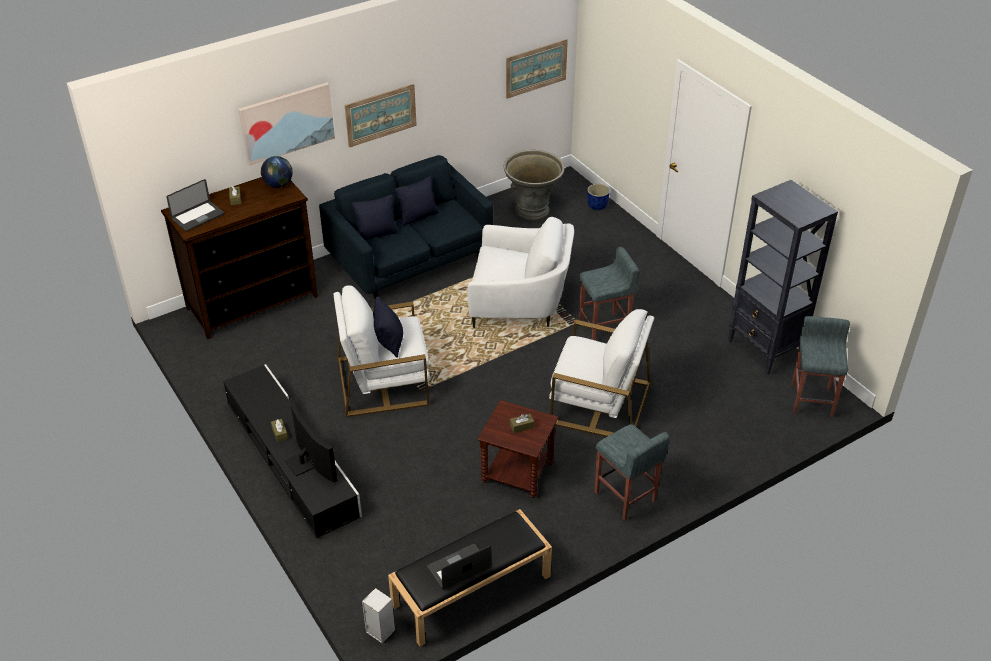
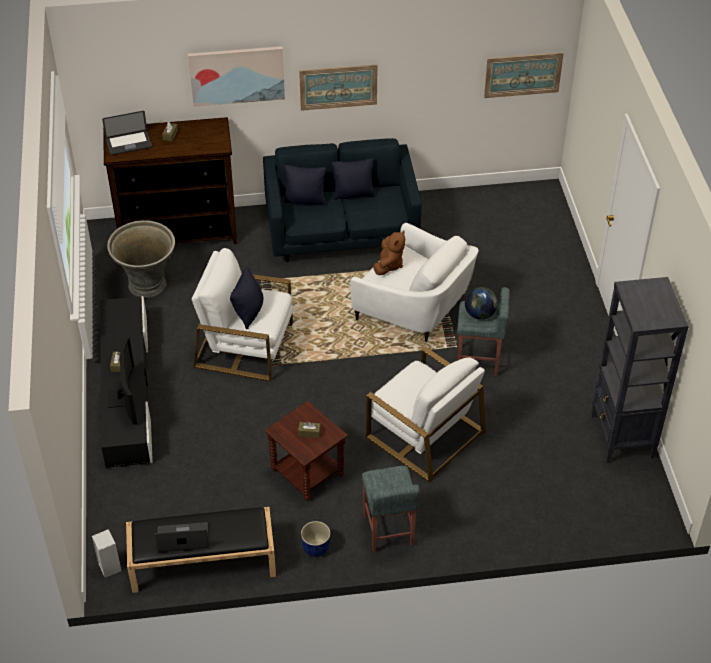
camera: 25 degrees right, 5 degrees up
(278, 184) = (215, 131): globe -> globe (480, 314)
(490, 265) = (389, 265): none -> brown plush toy
(532, 211) = (489, 217): grey planter -> grey planter (147, 286)
(597, 206) = (556, 230): blue planter -> blue planter (315, 547)
(812, 399) = (633, 504): grey stool -> none

